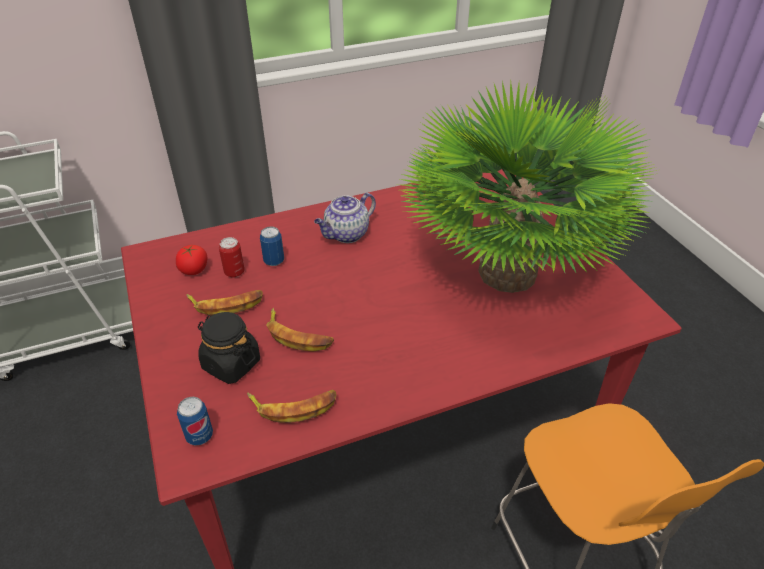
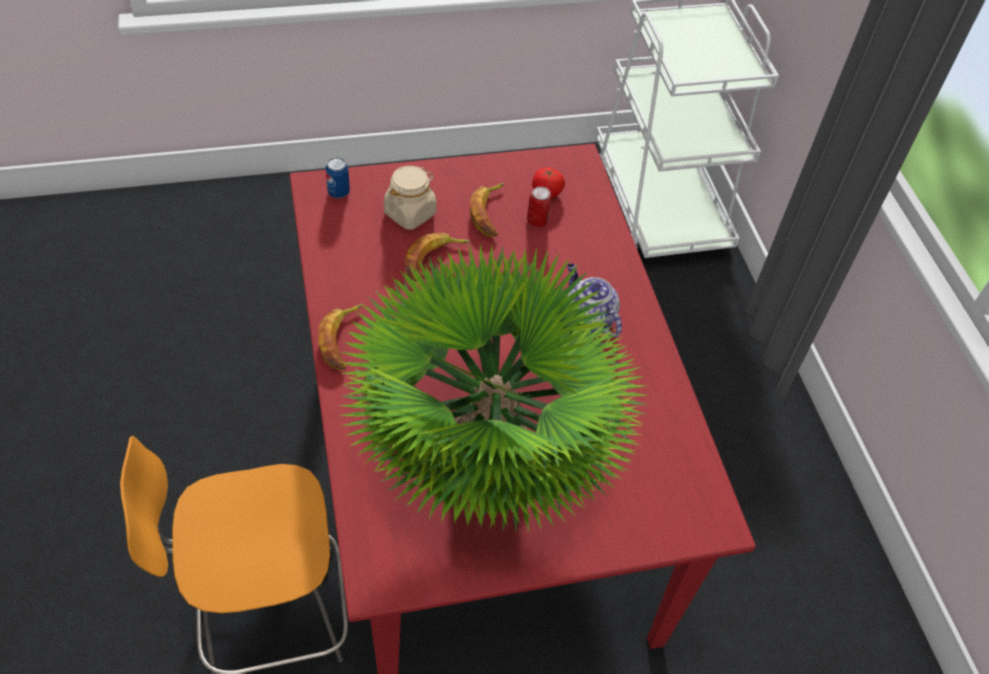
camera: 95 degrees right, 10 degrees up
(231, 364) = (410, 213): black jar -> beige jar
(274, 261) = (549, 252): can -> none
(294, 406) = (348, 249): banana -> banana (341, 340)

